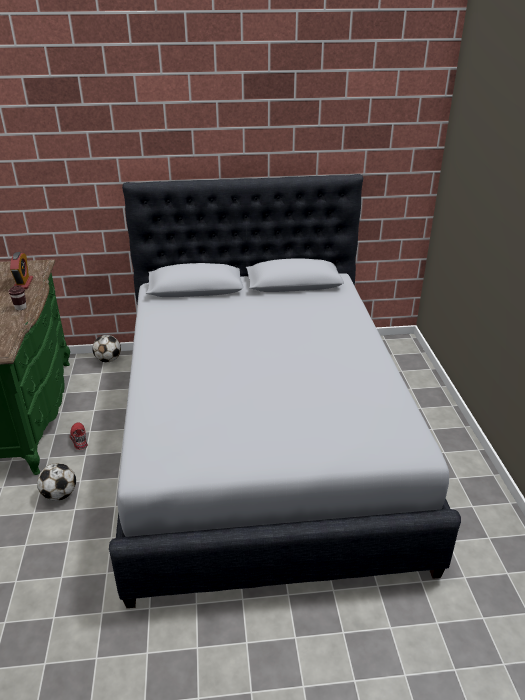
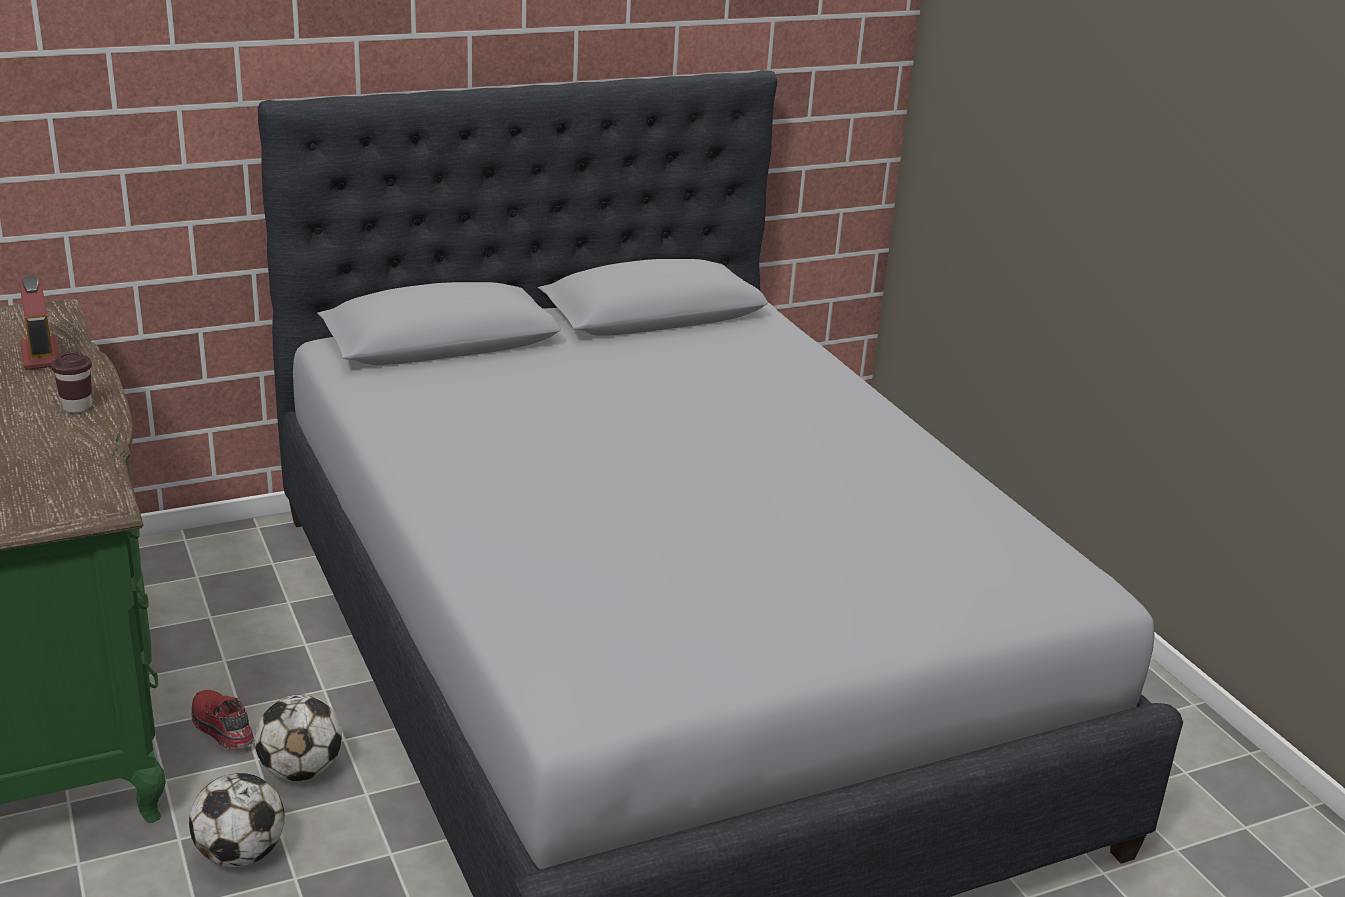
camera: 20 degrees left, 5 degrees down
(108, 360) = (200, 546): football -> football (300, 770)

